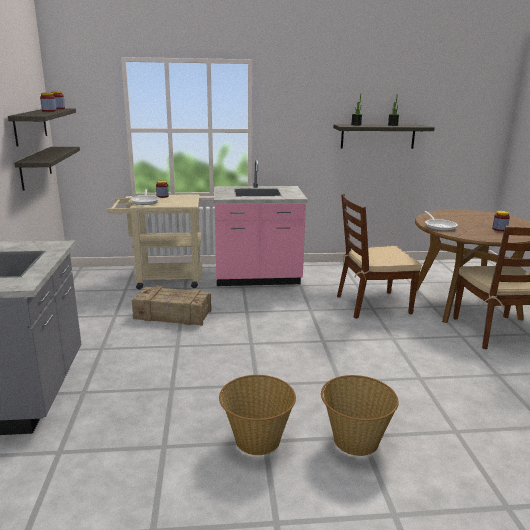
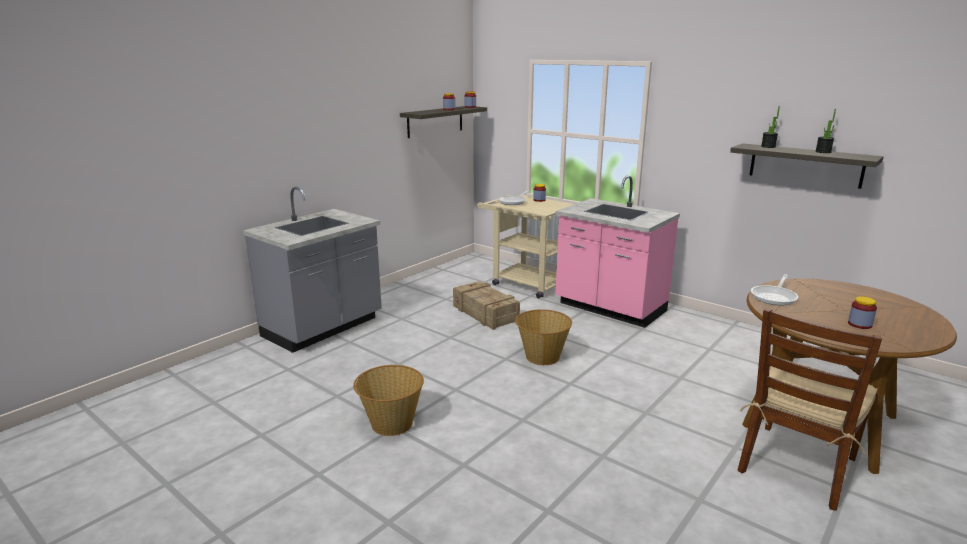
camera: 45 degrees right, 0 degrees up
(36, 167) = (435, 157): shelf -> none
(355, 440) = (453, 464): basket -> basket (542, 356)
(372, 304) = (687, 374): brown chair -> none

